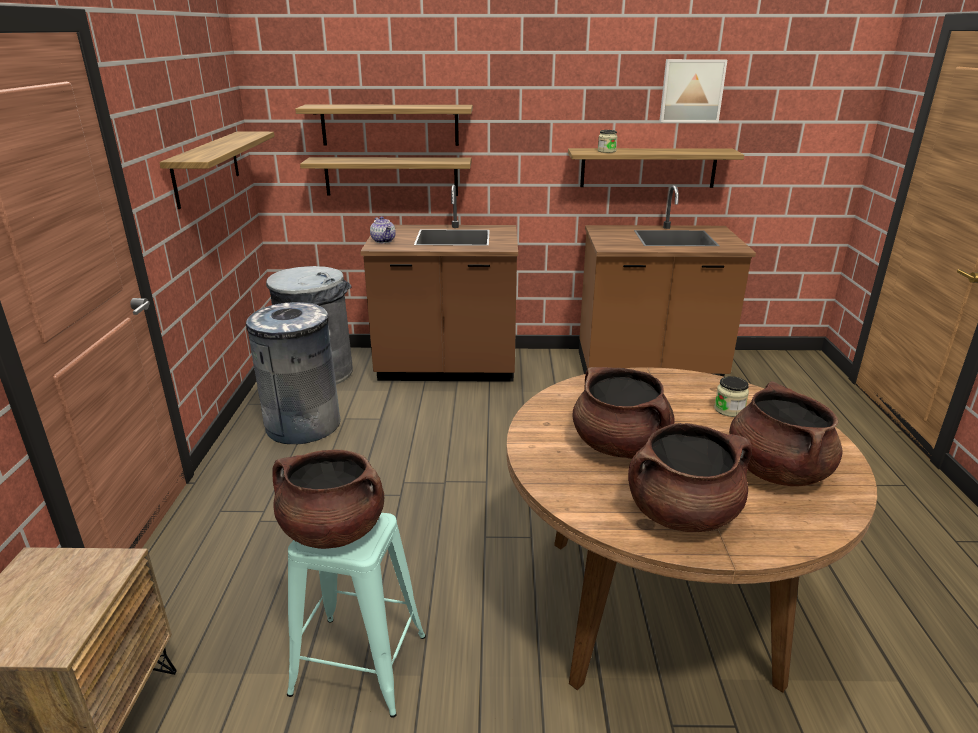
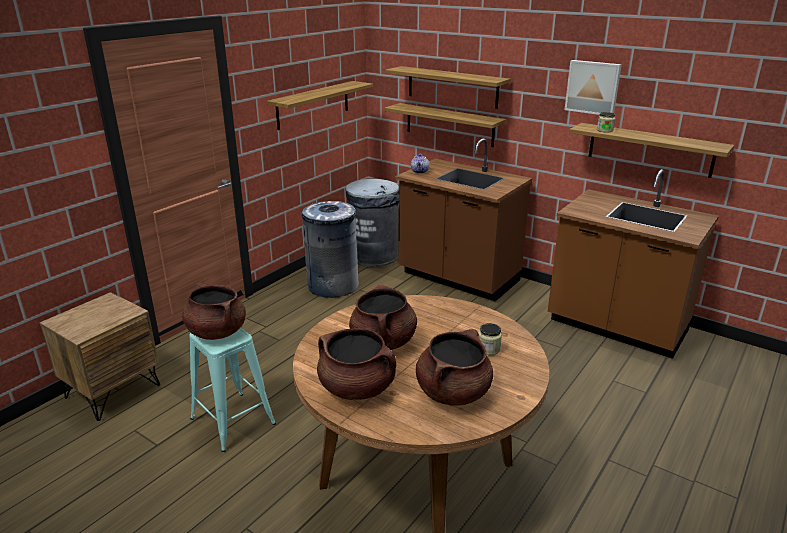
camera: 35 degrees right, 0 degrees up
(691, 91) = (696, 87): picture -> picture (593, 87)

